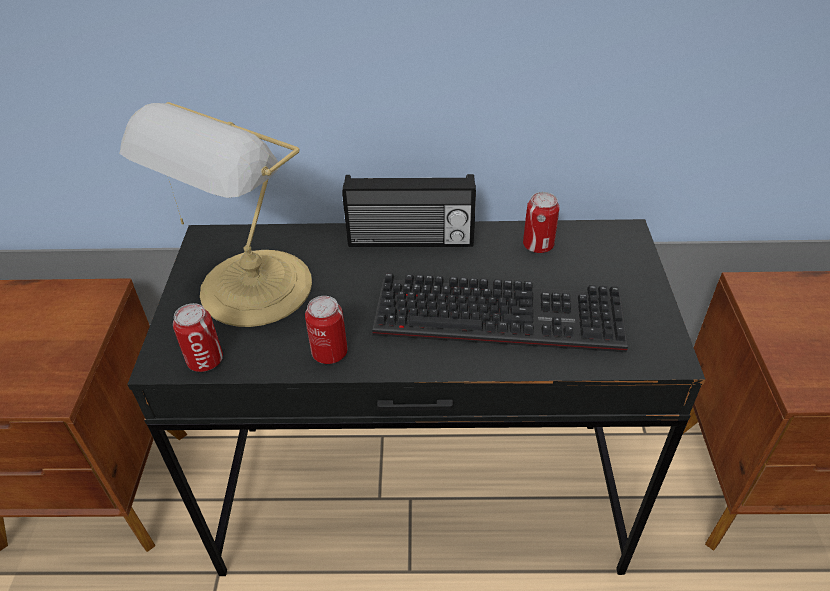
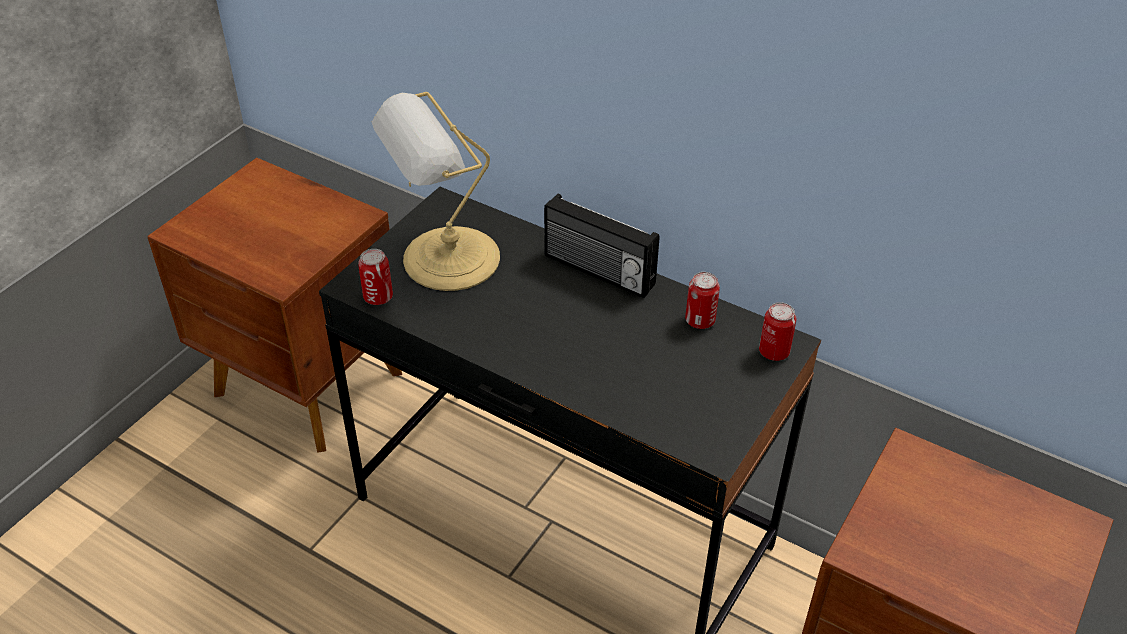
camera: 30 degrees right, 0 degrees up
(329, 353) = (465, 331): can -> can (774, 352)
(502, 314) = (616, 361): keyboard -> none

